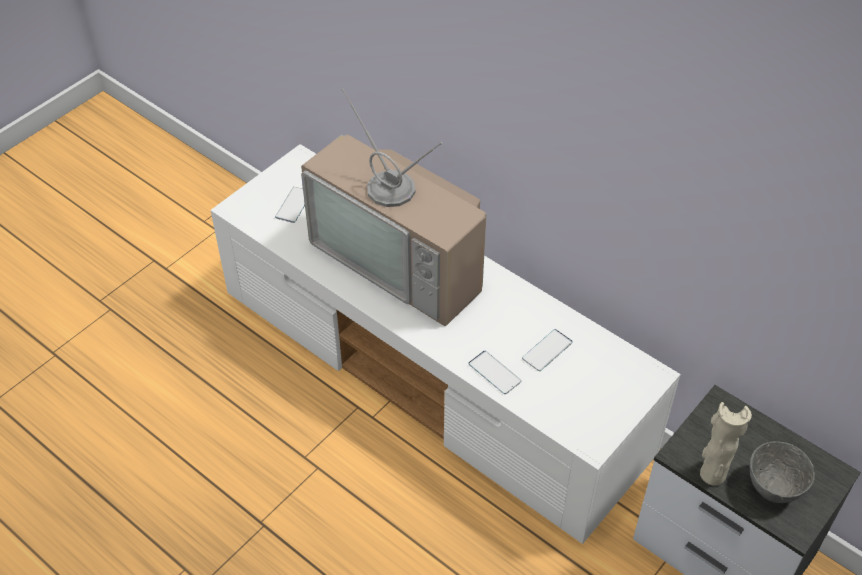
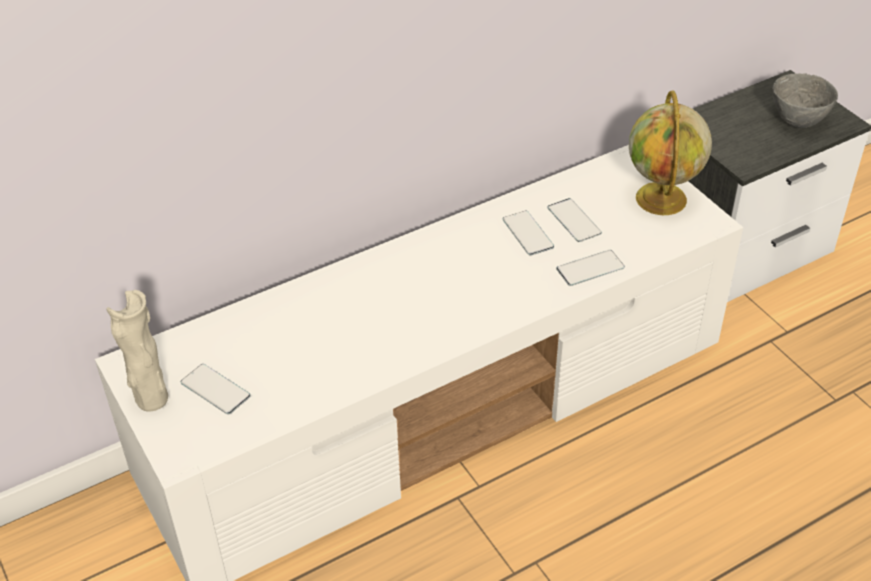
camera: 70 degrees left, 5 degrees down
(403, 259) = (378, 302): television -> none
(517, 325) = (528, 233): none -> phone
(604, 404) = (661, 200): none -> globe
(712, 473) = (772, 151): beige vase -> beige vase (150, 399)

